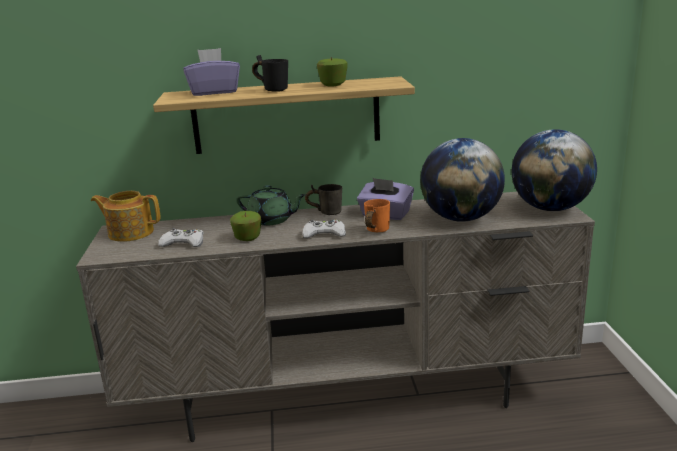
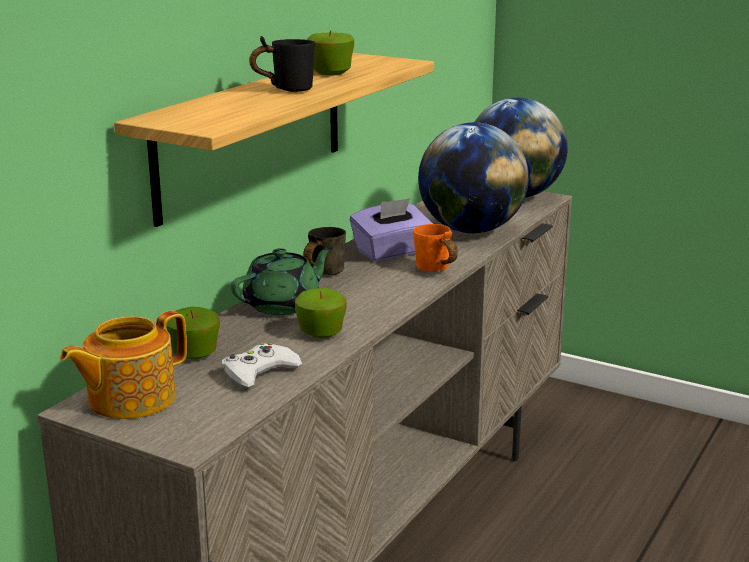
camera: 55 degrees left, 0 degrees up
(190, 226) = (194, 354): none -> apple
(214, 92) = (212, 107): purple tissue box -> none
(324, 234) = (392, 293): white game controller -> none

